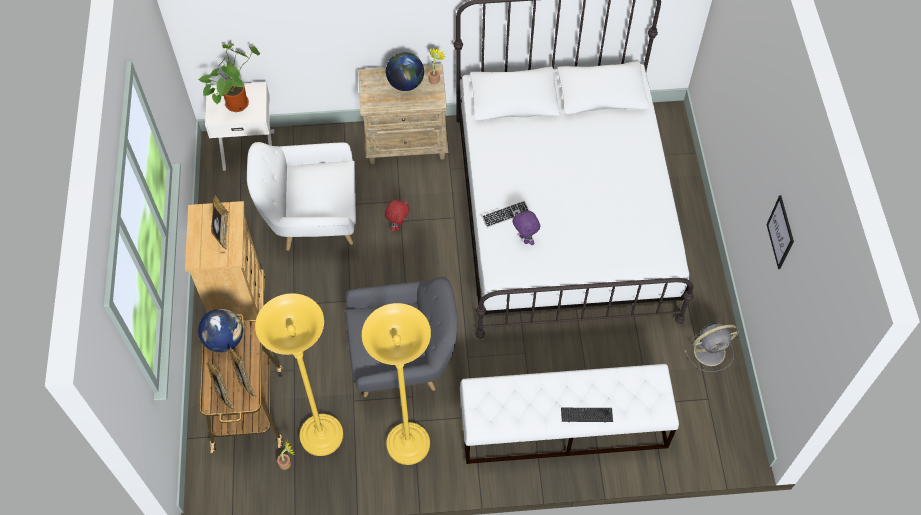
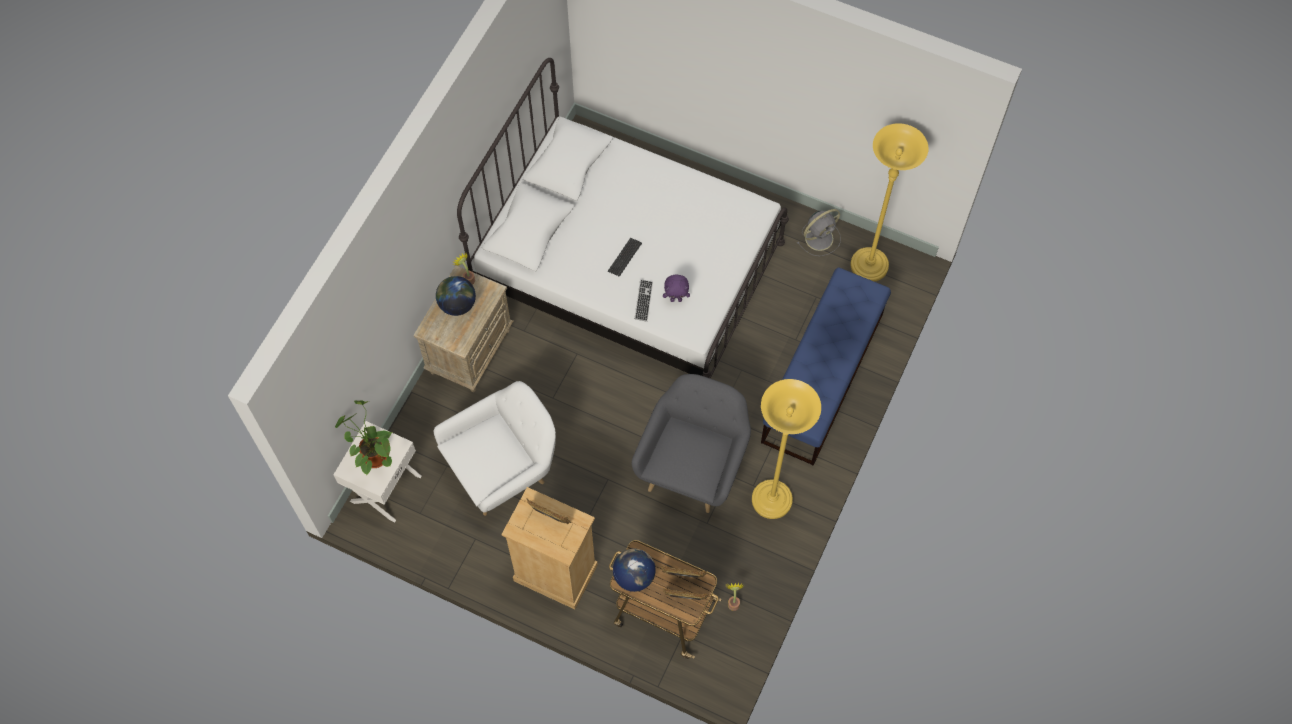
camera: 60 degrees left, 5 degrees up
(312, 220) = (503, 469): white armchair -> white armchair turned 150 degrees counterclockwise
(322, 436) = (725, 563): yellow floor lamp -> yellow floor lamp (869, 266)
(398, 225) = (555, 402): red plush toy -> none
(562, 427) = (822, 378): white bench -> blue bench
(586, 415) = (849, 346): keyboard -> keyboard (624, 257)
(711, 351) = (820, 237): grey fan -> grey fan turned 45 degrees clockwise
(780, 232) = (827, 114): picture -> none

